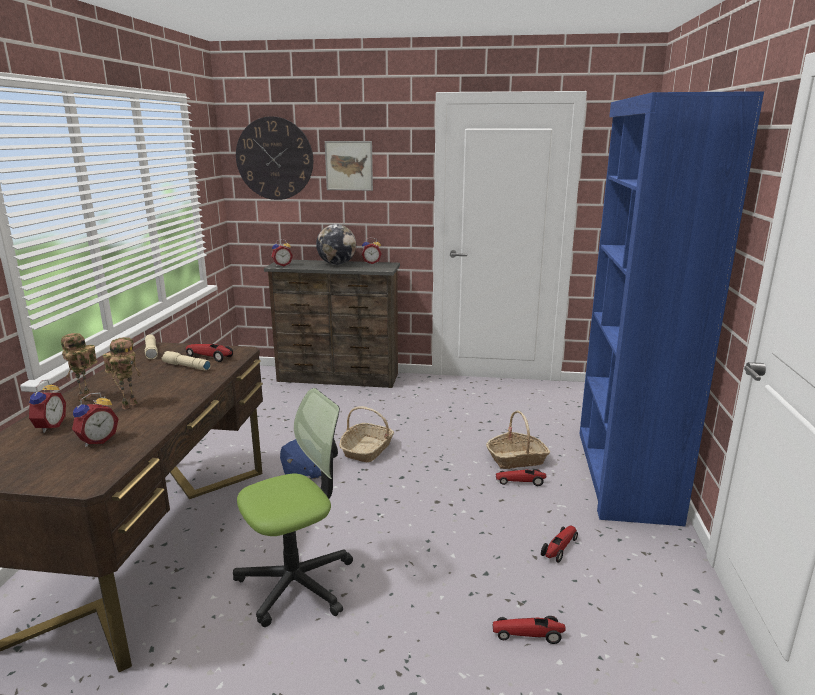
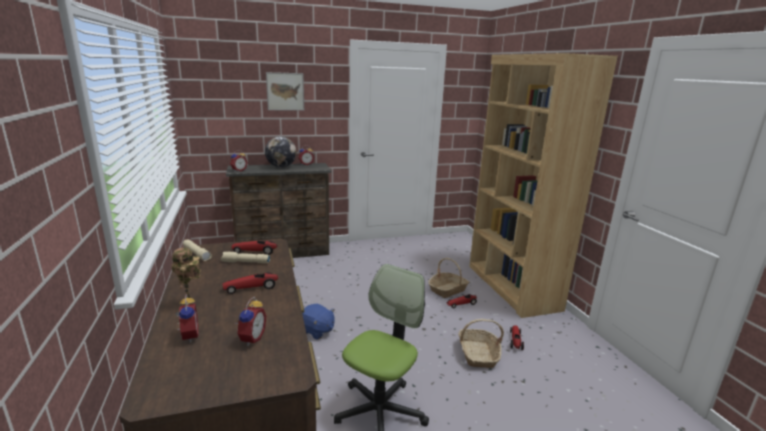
camera: 25 degrees left, 0 degrees up
(129, 405) = (238, 303): toy robot -> none
(274, 158) = (222, 85): wall clock -> none
(367, 450) = (348, 302): basket -> basket (478, 354)
(528, 634) = (542, 399): toy car -> toy car (251, 288)
(623, 474) = (511, 287): blue bookcase -> brown bookcase

